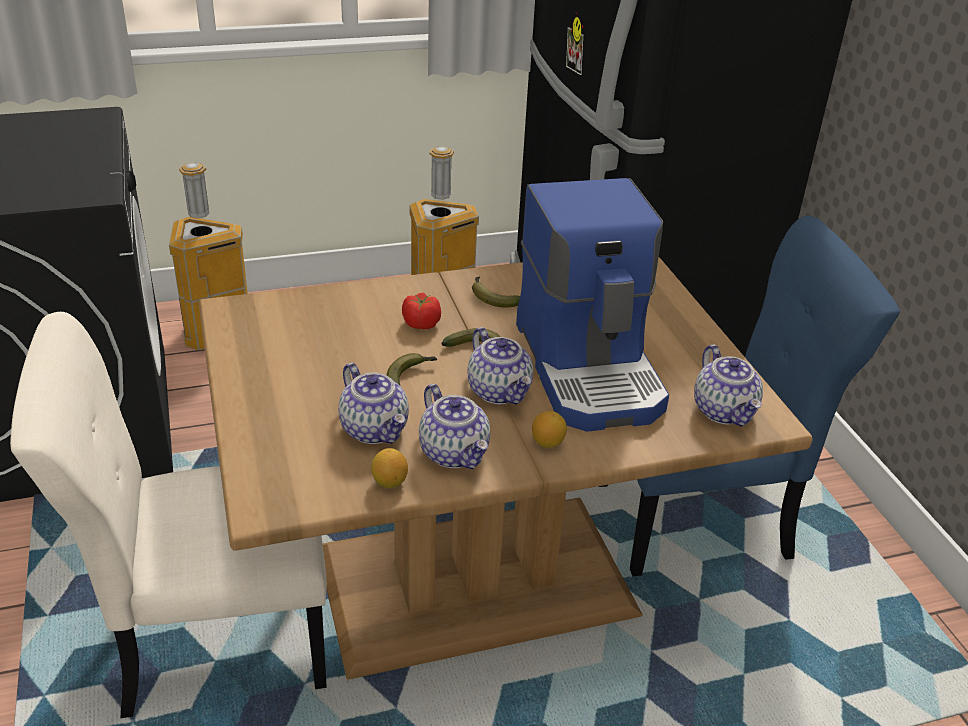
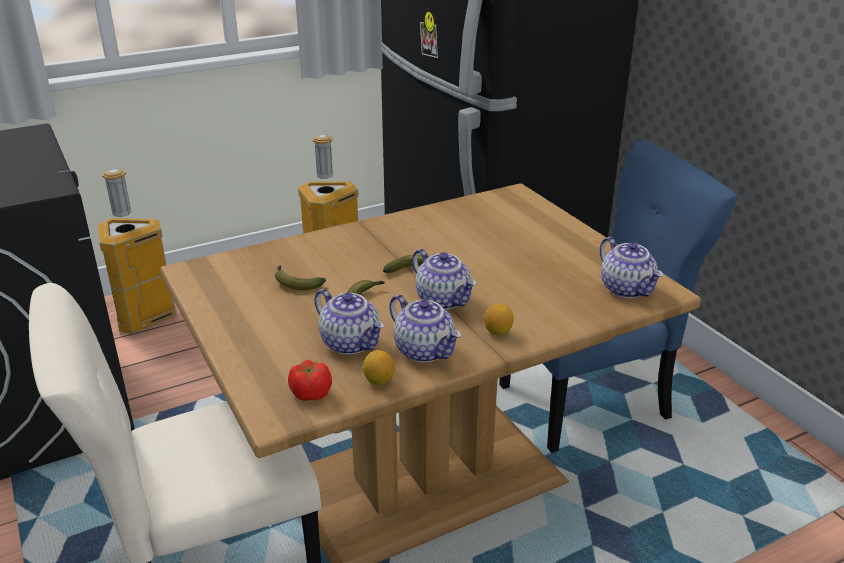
camera: 10 degrees left, 5 degrees down
(421, 324) = (359, 259): tomato -> tomato (310, 393)
(492, 298) = (410, 233): banana -> banana (295, 283)
(591, 368) = (510, 273): coffee machine -> none

